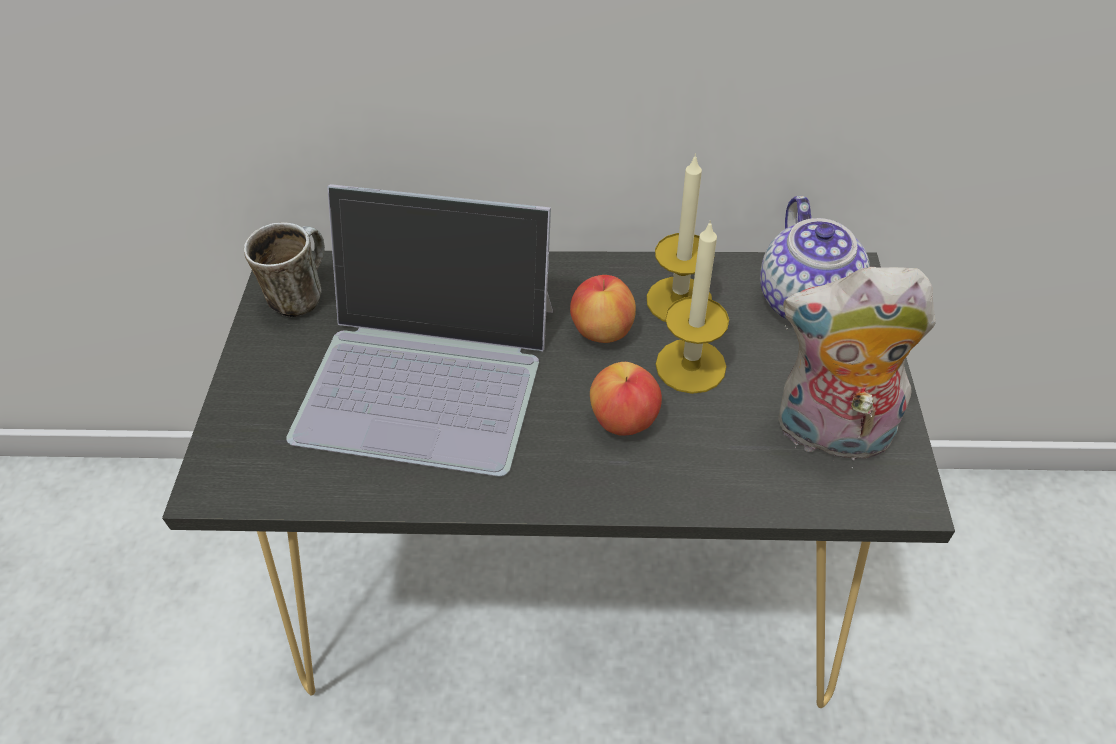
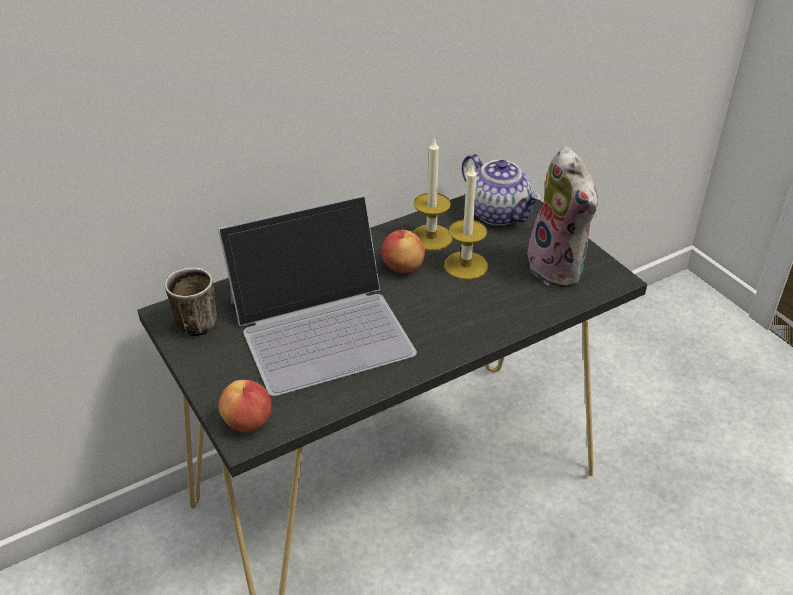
camera: 35 degrees left, 10 degrees down
(624, 419) = (454, 303): apple -> apple (248, 422)
(829, 435) = (560, 268): plush toy -> plush toy turned 90 degrees counterclockwise

